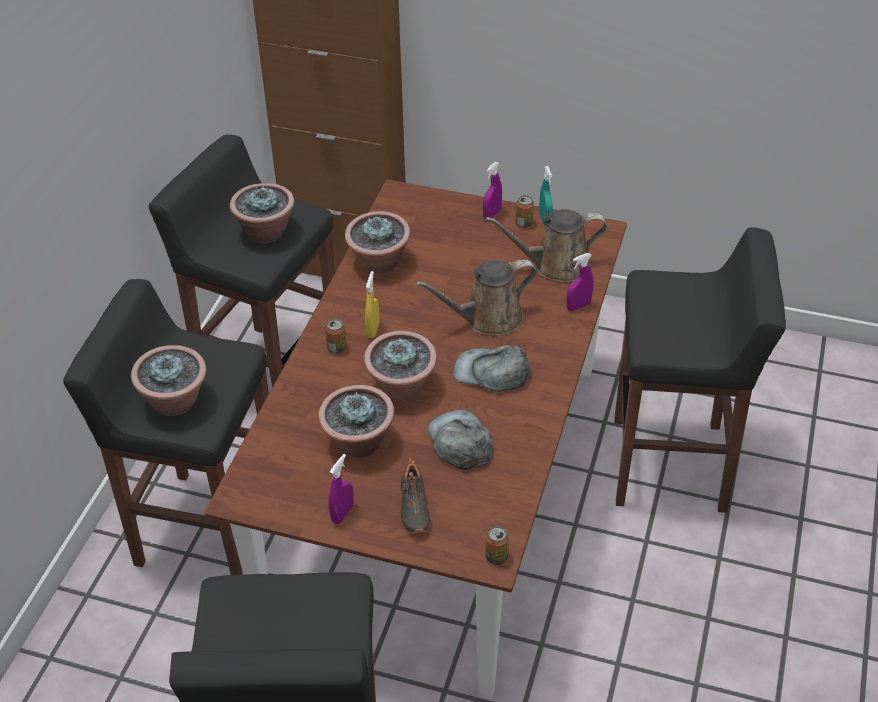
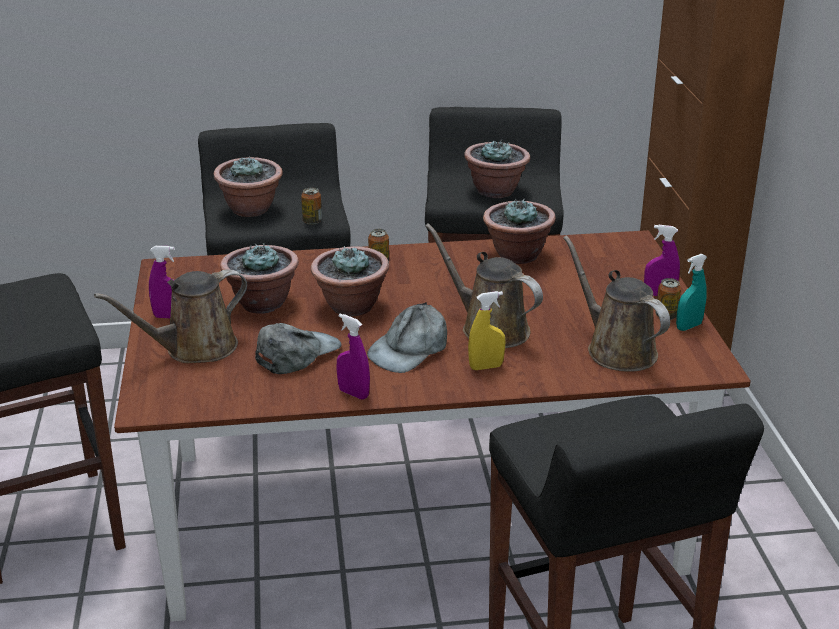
camera: 65 degrees right, 15 degrees down
(373, 330) = (418, 274): yellow spray bottle -> yellow spray bottle (486, 367)
(413, 507) = (194, 349): black shoe -> brown watering can
(492, 372) = (410, 349): grey cap -> grey cap turned 135 degrees counterclockwise
(496, 557) = (151, 408): can -> can (312, 221)
(578, 306) = (562, 378): purple spray bottle -> purple spray bottle (353, 393)

